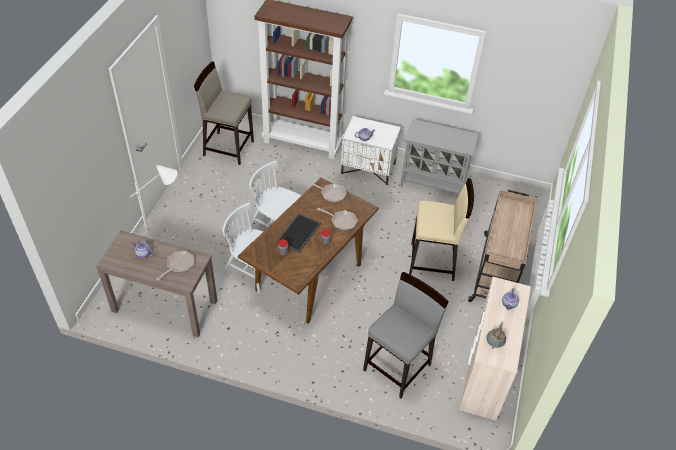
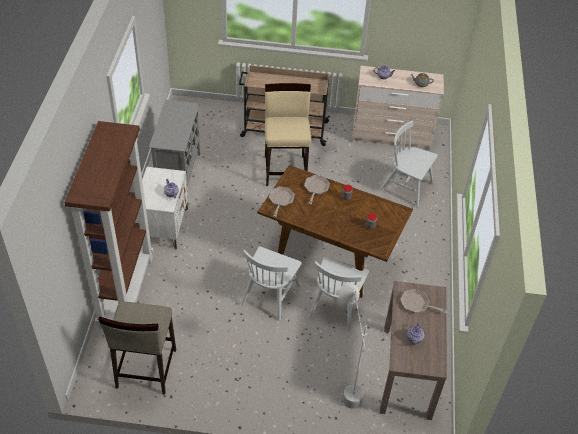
camera: 100 degrees left, 0 degrees up
(299, 233) = (342, 217): tray -> none
(398, 367) = (406, 187): grey stool -> white chair

